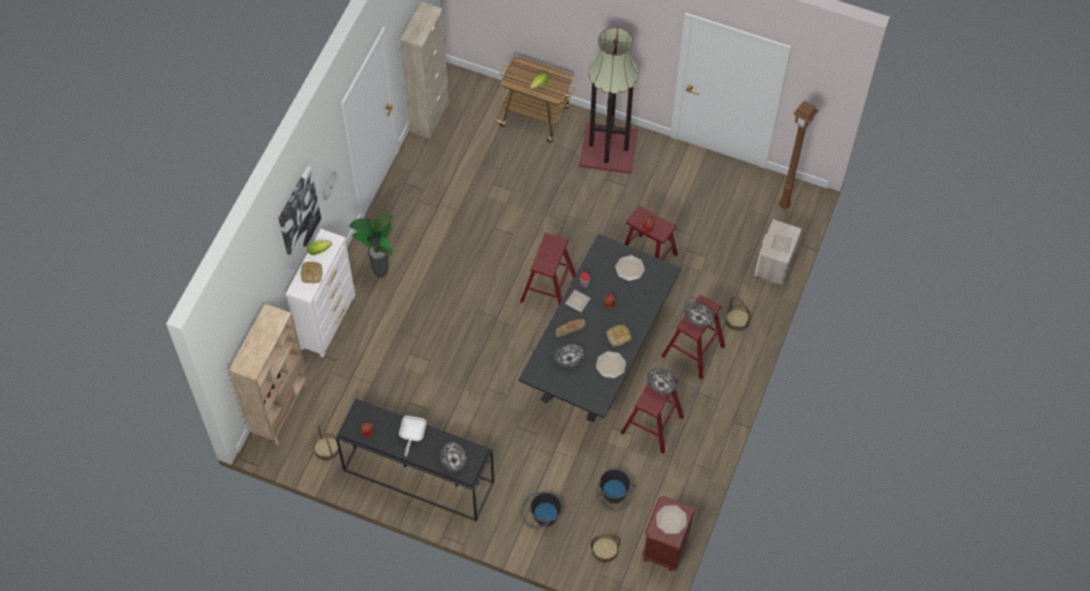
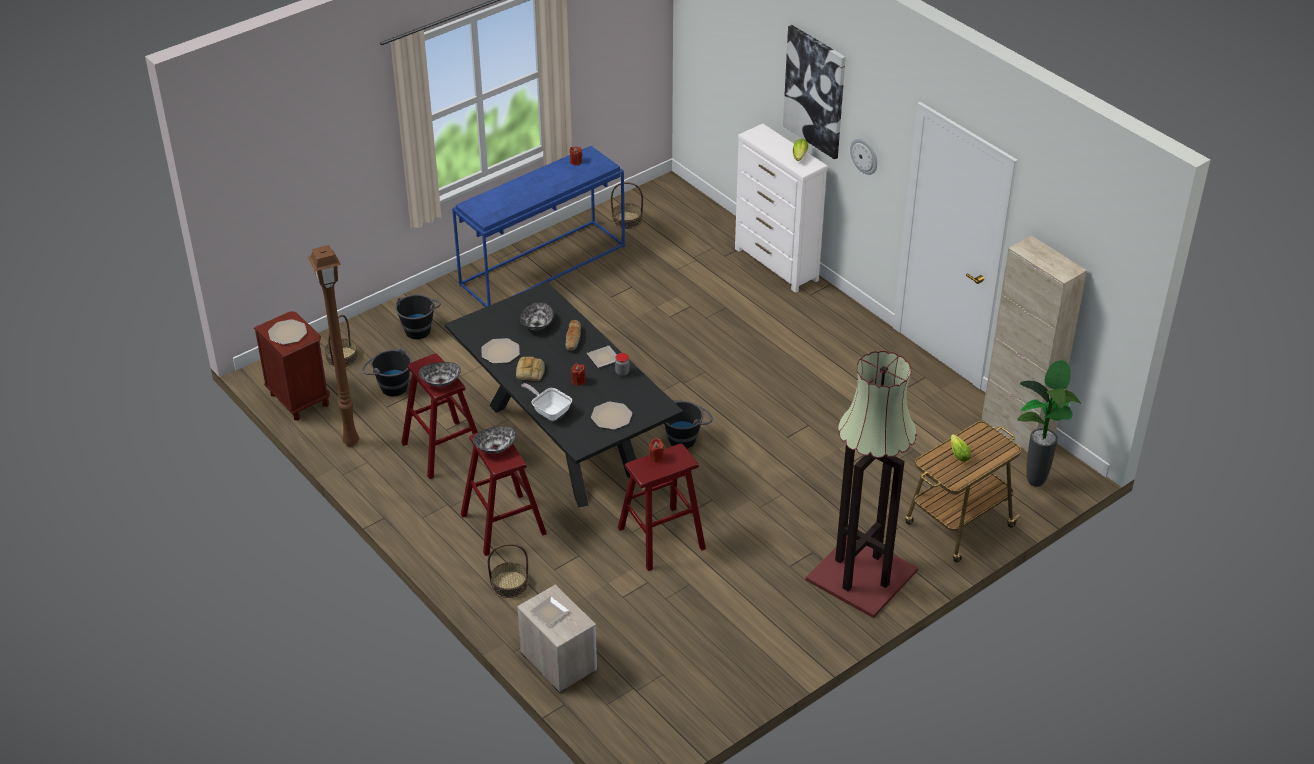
camera: 120 degrees right, 20 degrees down
(280, 409) = (696, 206): beige bookcase -> none
(312, 274) = (772, 144): bread -> none
(380, 273) = (810, 318): potted plant -> potted plant (1036, 482)
(412, 436) = (545, 186): frying pan -> frying pan (549, 411)
(417, 477) = (543, 264): black console table -> blue console table
(453, 460) = (493, 201): bowl -> none
(549, 290) = (686, 437): red stool -> black bucket
(784, 204) = (643, 719): brown floor lamp -> brown floor lamp (352, 442)

